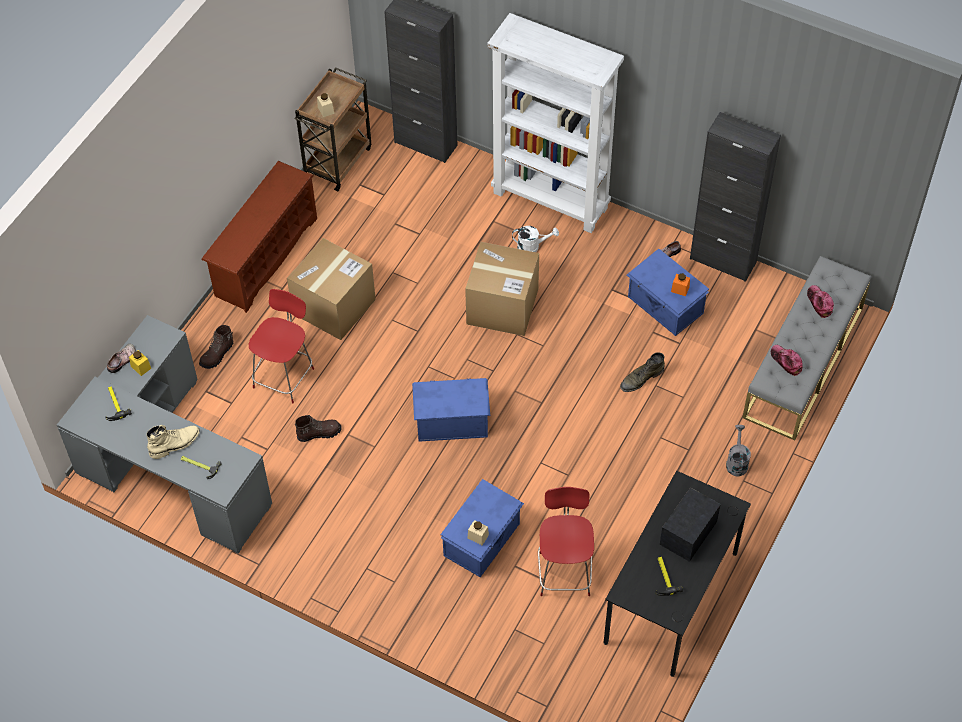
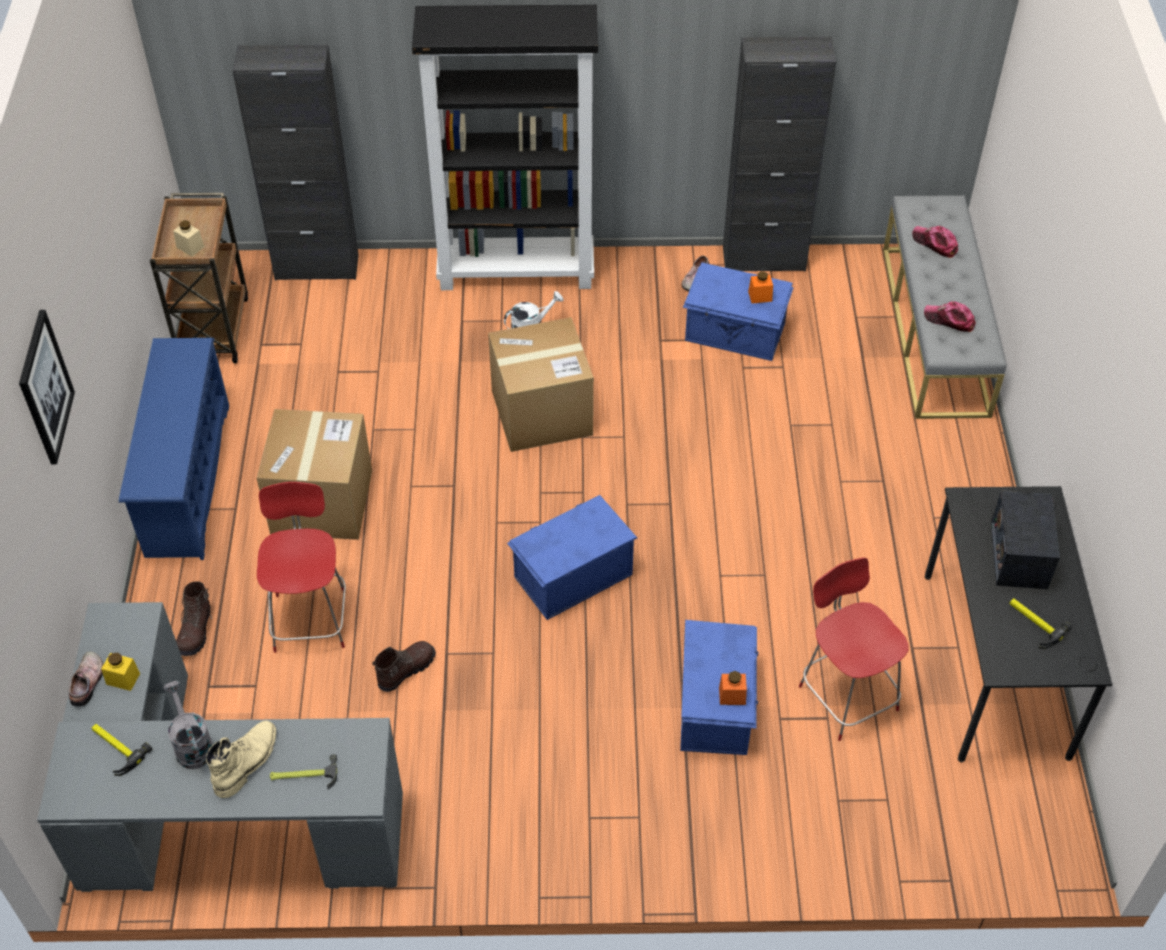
camera: 30 degrees left, 5 degrees down
(157, 186) = (45, 387): none -> picture
(265, 256) = (186, 479): brown shoe rack -> blue shoe rack
(478, 536) = (732, 696): beige jar -> orange jar
(551, 200) = (517, 271): white bookcase -> black bookcase
(641, 378) = (768, 424): green boot -> none
(736, 462) = (947, 470): grey watering can -> grey watering can (191, 744)

